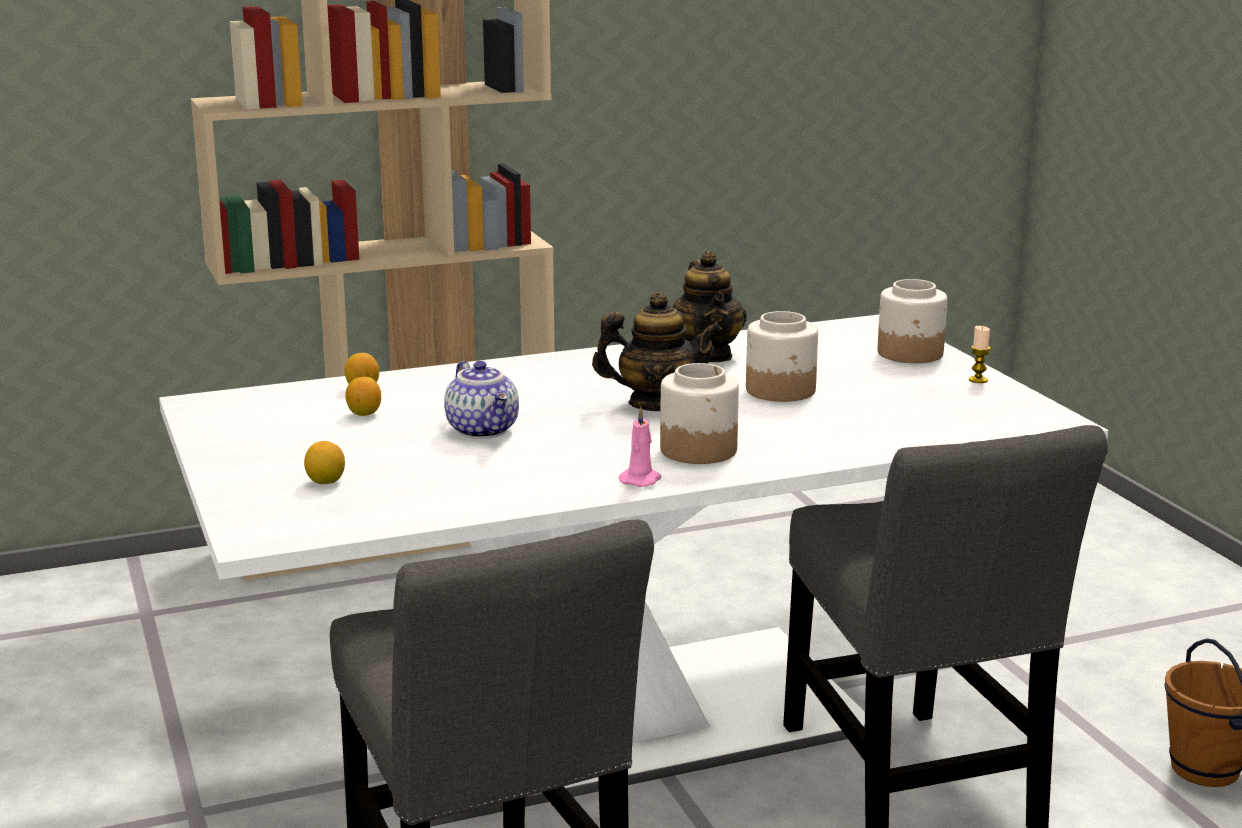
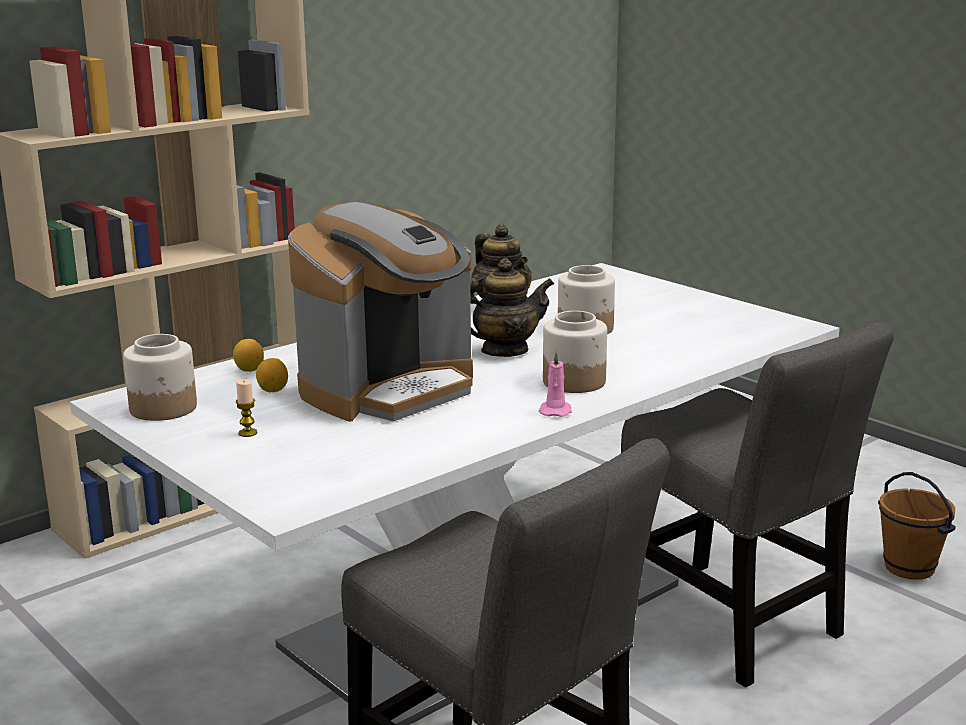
camera: 20 degrees left, 0 degrees up
(326, 482) = (299, 451): lemon -> none
(484, 430) = (389, 390): teapot -> coffee machine
(910, 353) = (648, 290): jar -> jar (164, 408)
(978, 380) = (716, 303): candle -> candle (247, 433)

